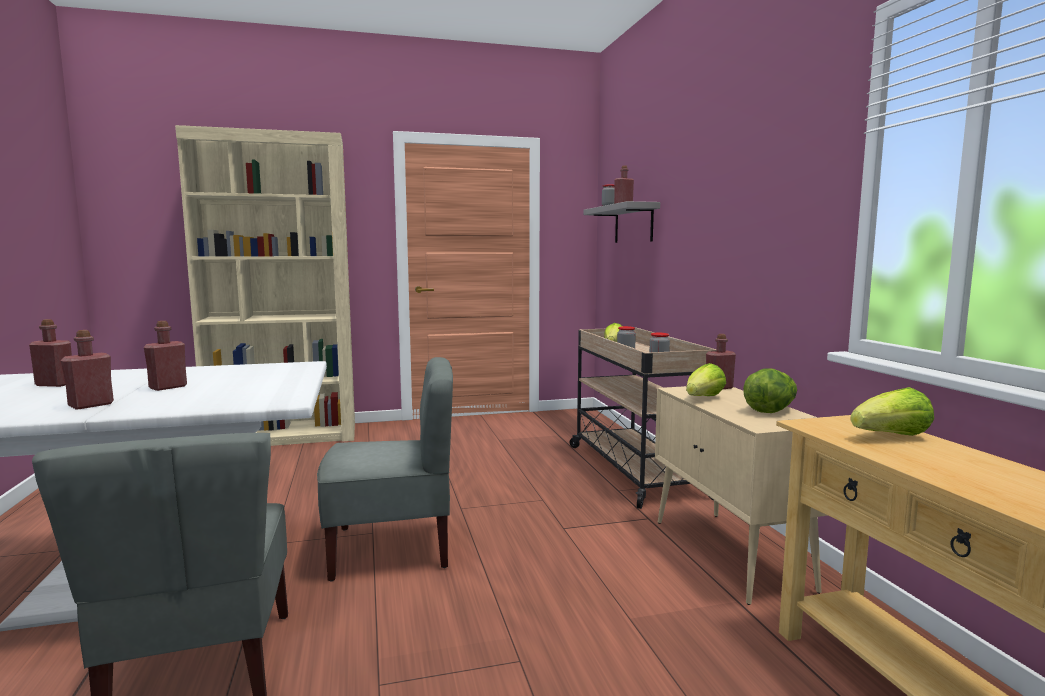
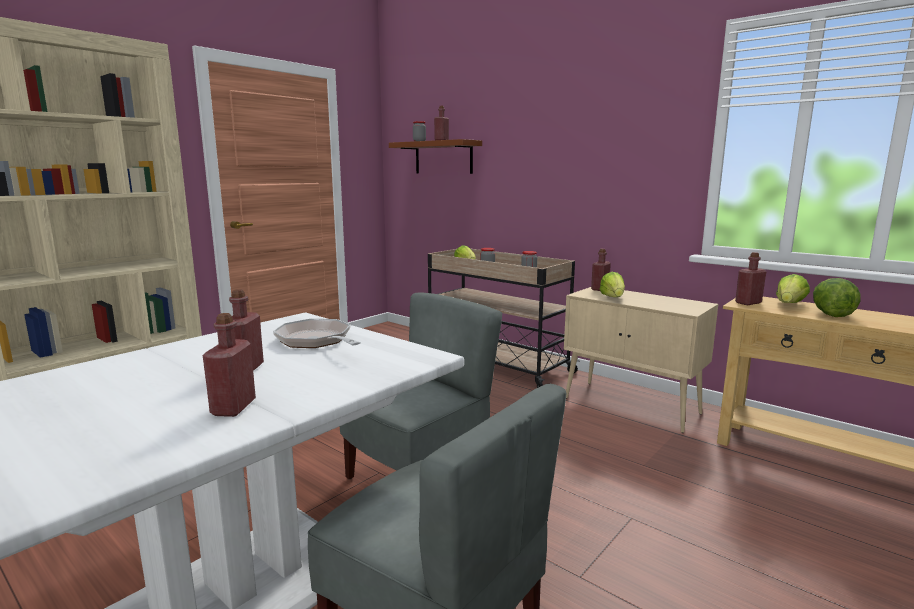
camera: 35 degrees left, 5 degrees up
(55, 384) = (62, 399): red bottle -> red bottle (748, 303)
(261, 379) = (316, 341): none -> frying pan
(633, 224) = (443, 158): grey shelf -> brown shelf
(770, 410) = (666, 300): lettuce -> lettuce (830, 314)

